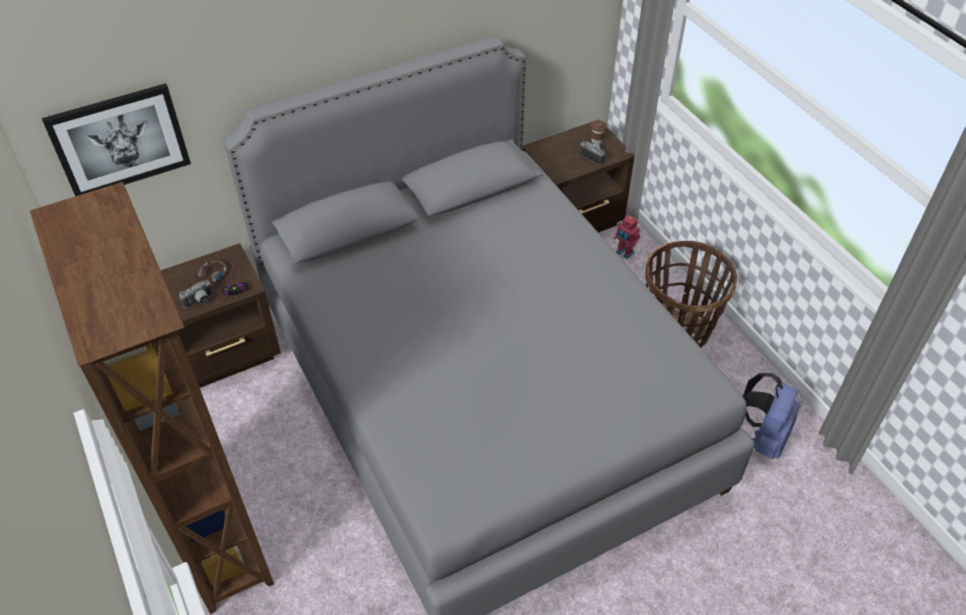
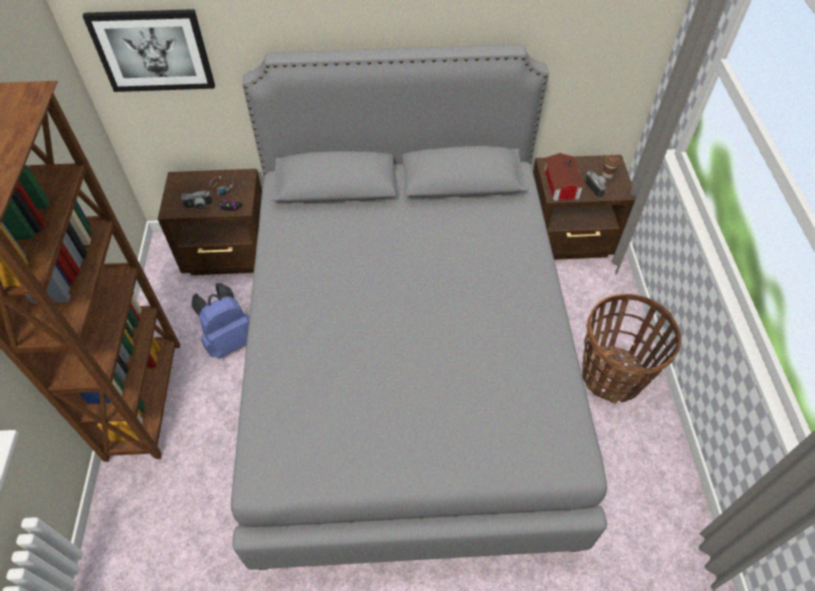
camera: 25 degrees right, 5 degrees up
(559, 164) = (560, 185): none -> toy house
(624, 253) = (600, 285): toy robot -> none
(762, 437) = (640, 512): blue backpack -> blue backpack (230, 340)

